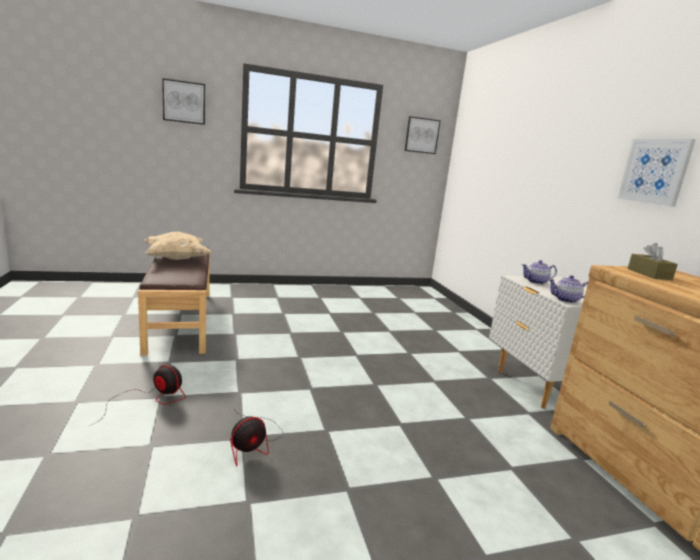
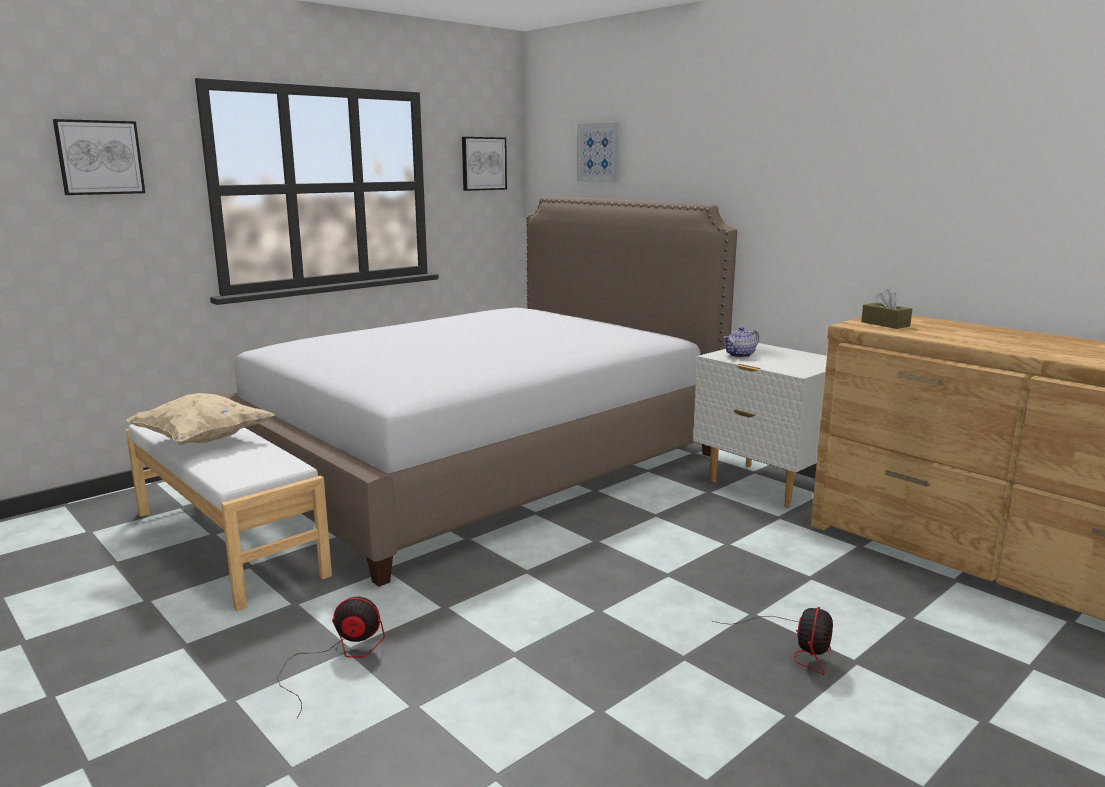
camera: 25 degrees left, 0 degrees up
(181, 320) = (229, 542): brown bench -> white bench
(253, 443) = (534, 655): fan -> fan (796, 647)
(355, 318) = (481, 465): none -> bed
(566, 300) = (793, 370): teapot -> none
(655, 171) = (847, 202): picture -> picture (599, 152)

